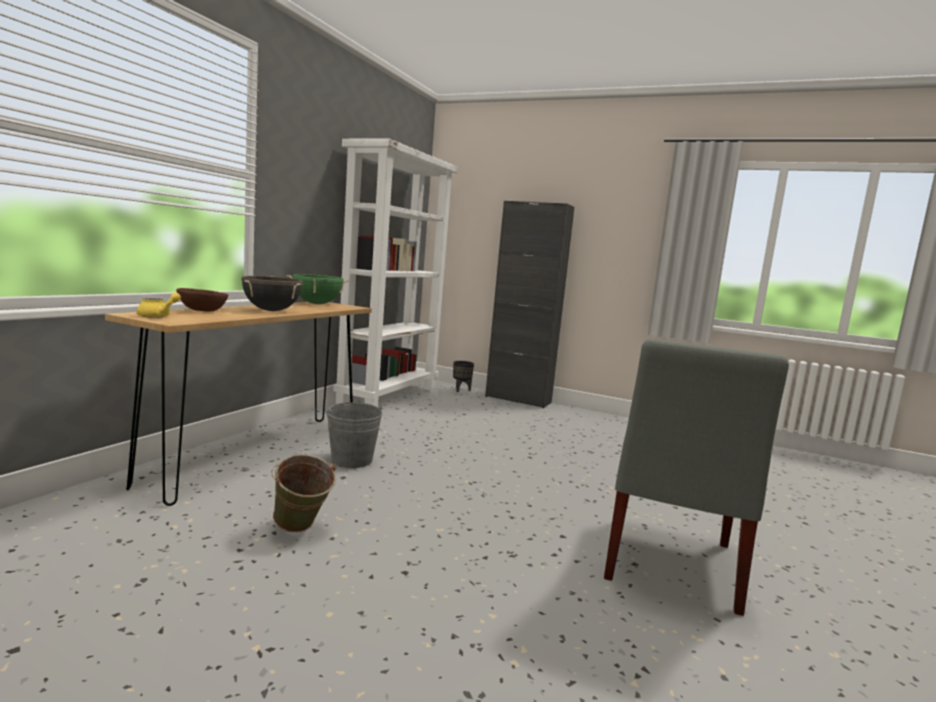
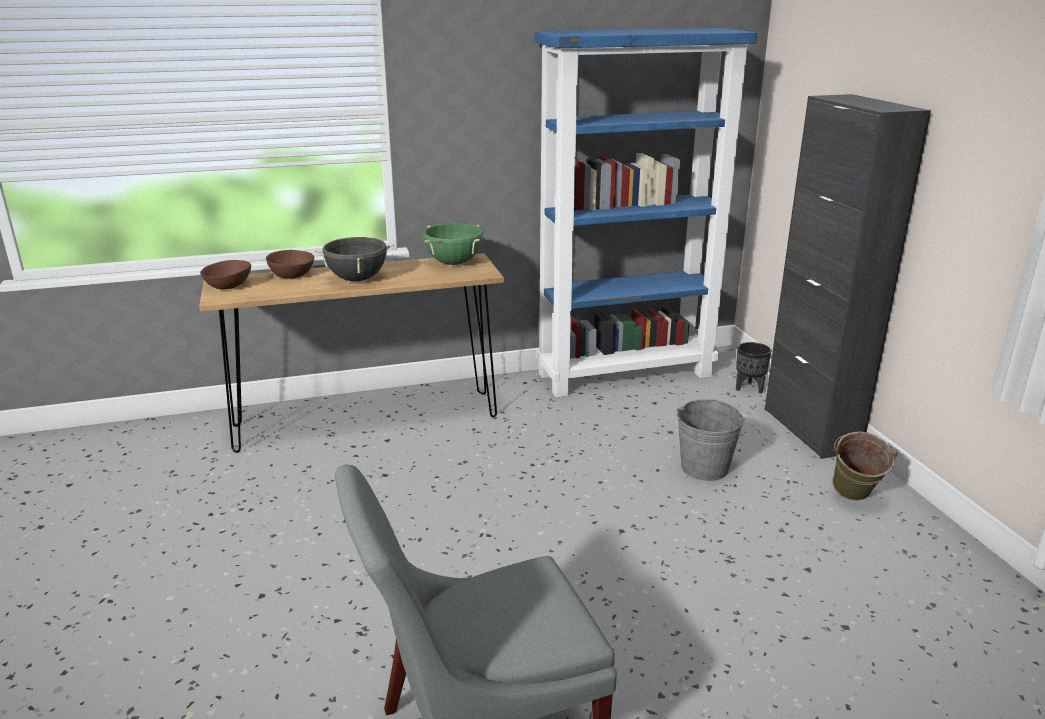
camera: 50 degrees right, 15 degrees up
(158, 316) = (229, 286): yellow teapot -> brown bowl
(300, 530) = (267, 516): green bucket -> green bucket (853, 499)
(352, 460) = (426, 457): grey bucket -> grey bucket (704, 467)
(388, 396) = (625, 374): white bookcase -> blue bookcase

